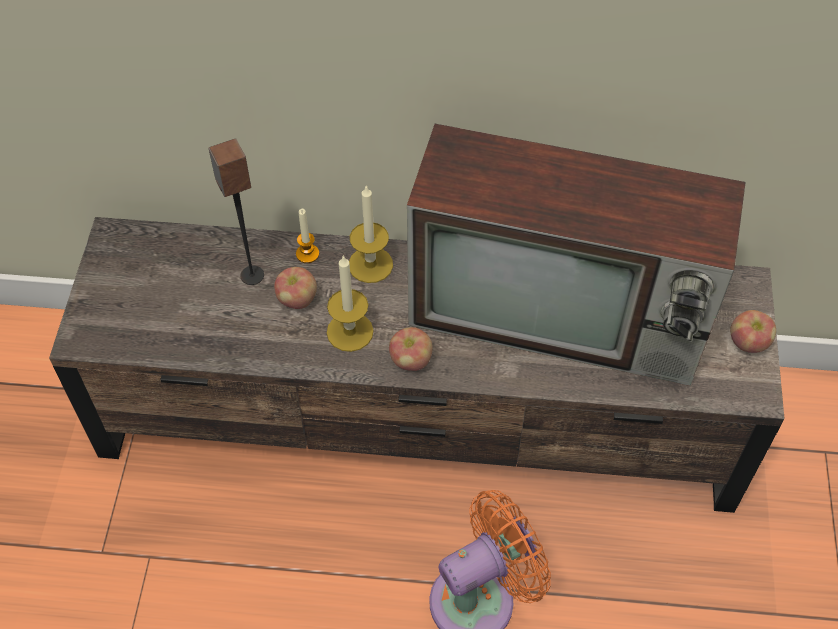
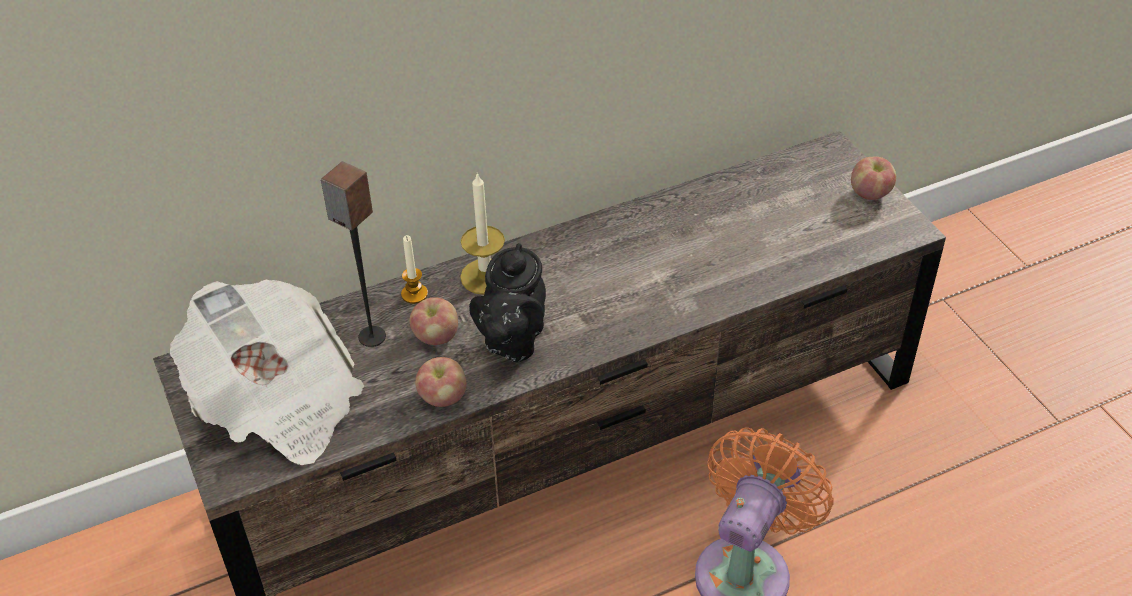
camera: 30 degrees left, 10 degrees down
(151, 296) = (277, 401): none -> newspaper
(350, 331) = (512, 341): candle -> black teapot
(411, 360) = (591, 338): apple -> apple (443, 397)
(562, 314) = (697, 239): television -> none

